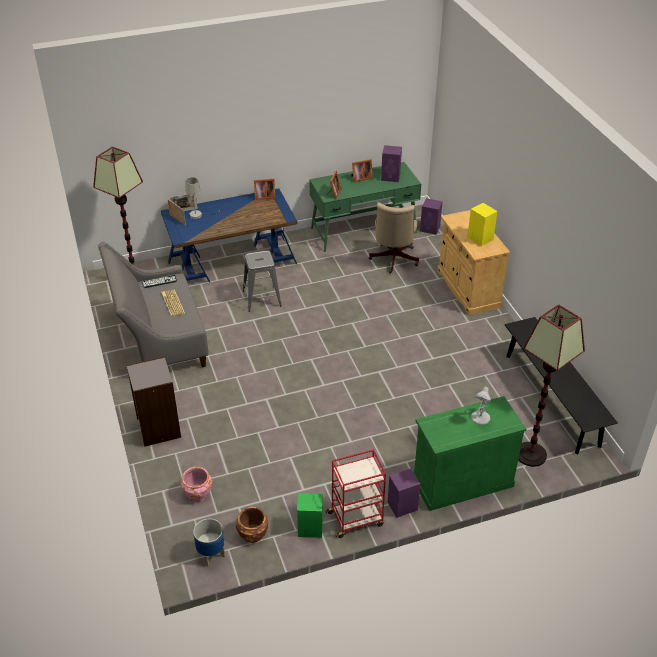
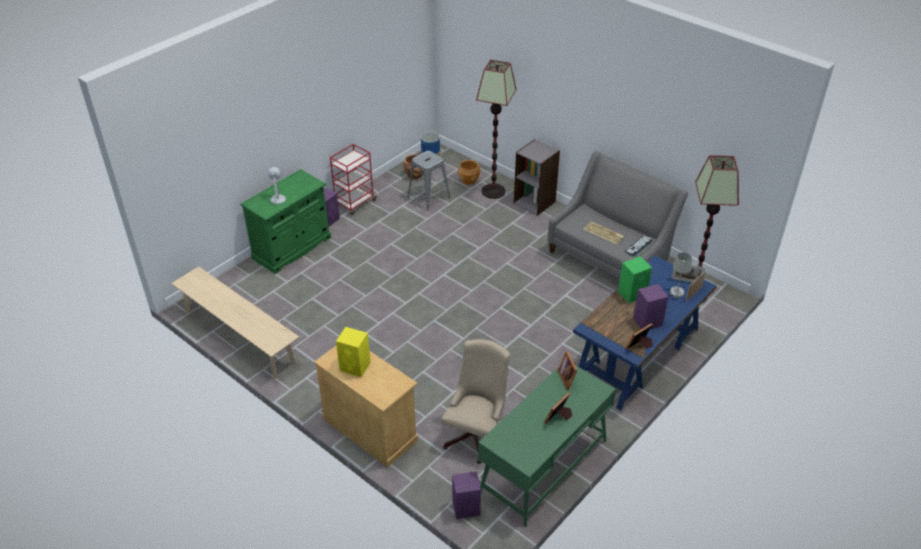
camera: 150 degrees right, 0 degrees up
(197, 493) = (468, 180): pink planter -> brown planter
(262, 298) = (567, 328): grey stool -> grey stool (428, 197)
(309, 528) = (381, 189): green speaker -> green speaker (632, 293)
(391, 177) = (523, 437): purple speaker -> purple speaker (647, 322)
(393, 260) = (476, 434): beige office chair -> beige office chair turned 45 degrees clockwise
(530, 454) = (245, 285): floor lamp -> floor lamp (493, 191)
(551, 399) = (239, 337): black bench -> beige bench

